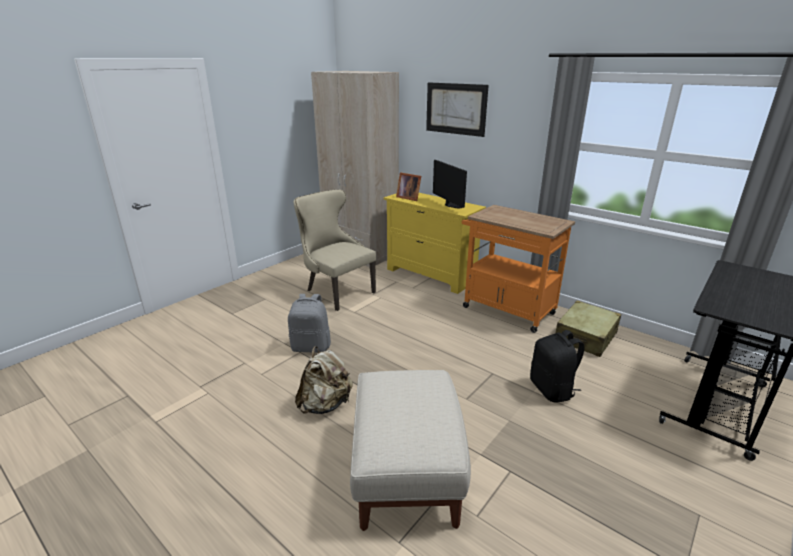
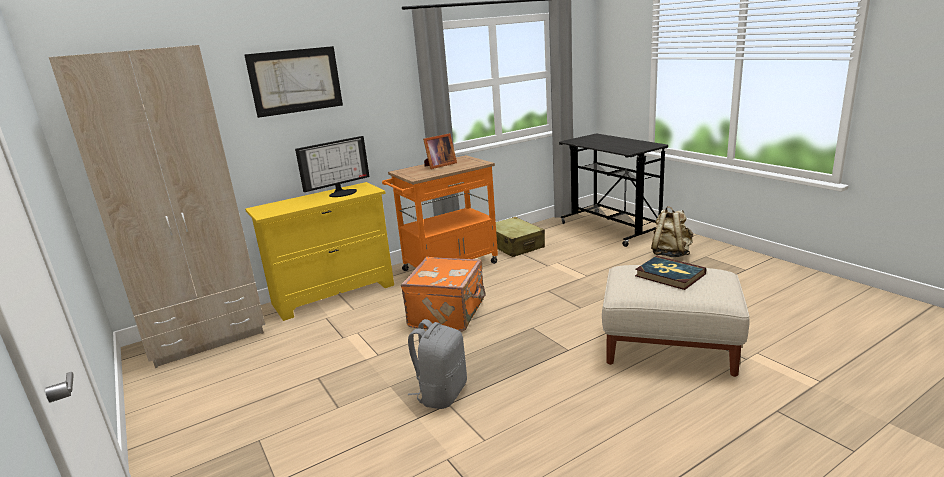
camera: 70 degrees left, 5 degrees down
(325, 404) = (567, 387): beige backpack -> beige backpack (670, 254)
(337, 291) = (307, 365): beige chair -> none
(408, 198) = (282, 208): picture frame -> picture frame (439, 165)
(419, 404) = (669, 275): none -> book
(422, 327) = (448, 314): none -> orange suitcase
(452, 205) = (342, 192): monitor -> monitor turned 150 degrees clockwise
(552, 390) = (580, 271): black backpack -> none

